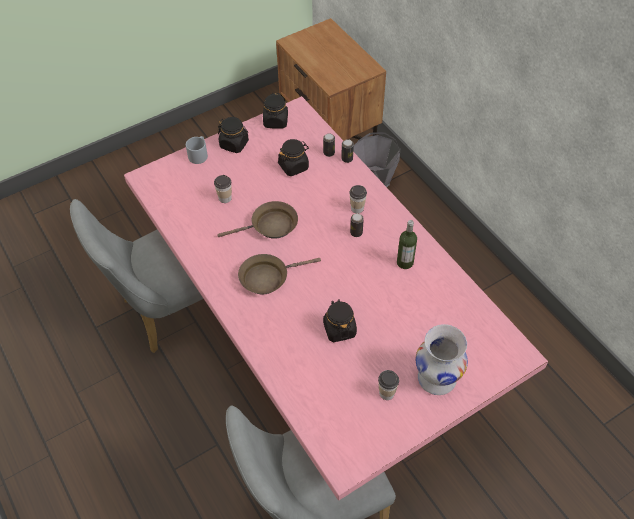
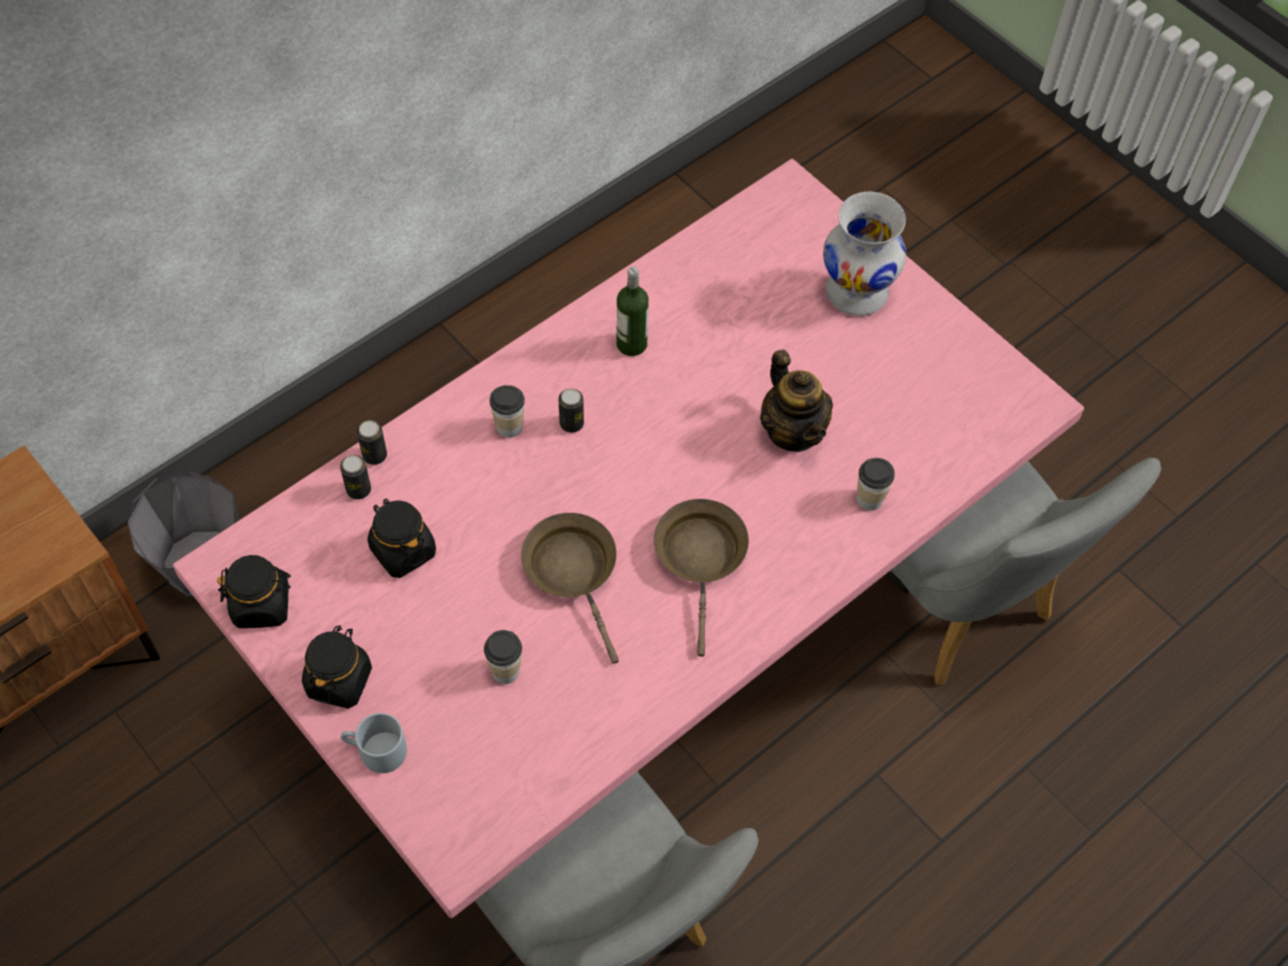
camera: 100 degrees left, 5 degrees up
(267, 277) = (701, 558): brown frying pan -> brown frying pan turned 150 degrees counterclockwise
(339, 329) = (793, 431): black jar -> teapot
(386, 393) = (899, 356): cup -> cup (870, 499)

